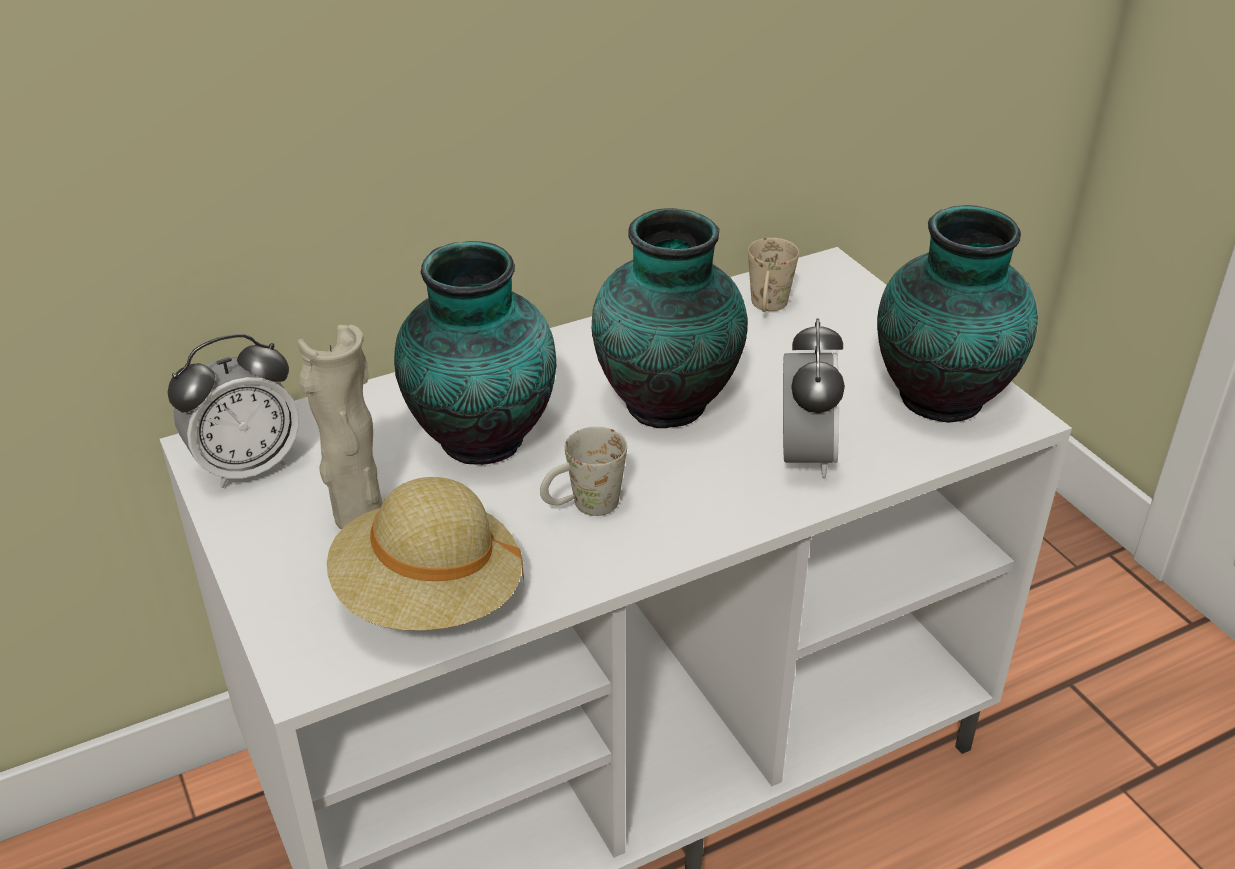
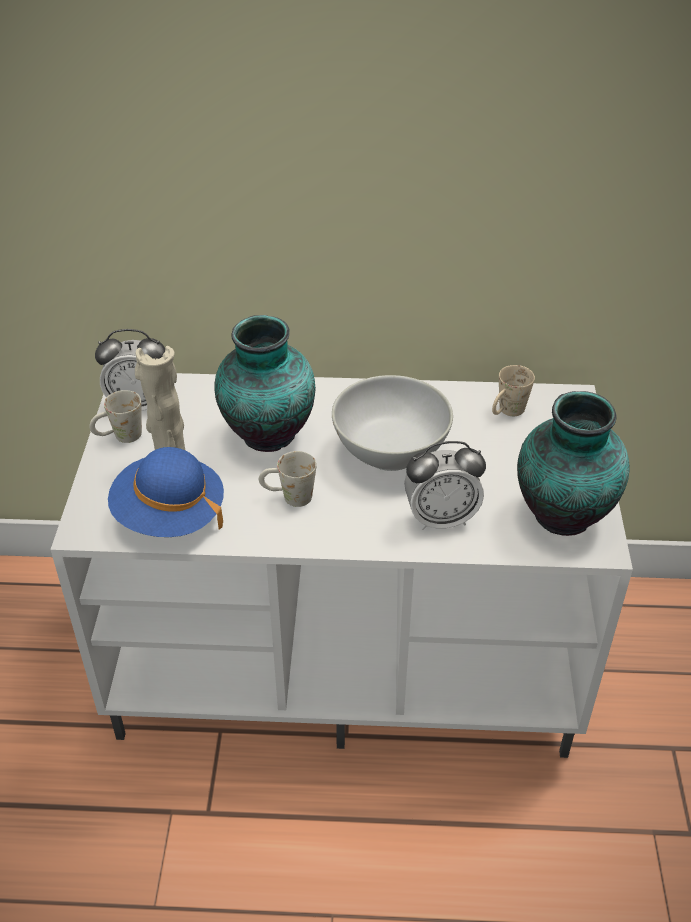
camera: 30 degrees right, 5 degrees up
(254, 522) = (120, 437): none -> white mug
(429, 597) = (169, 515): beige hat -> blue hat
(670, 402) = (391, 452): vase -> white bowl
(805, 456) = (441, 518): alarm clock -> alarm clock turned 45 degrees clockwise

